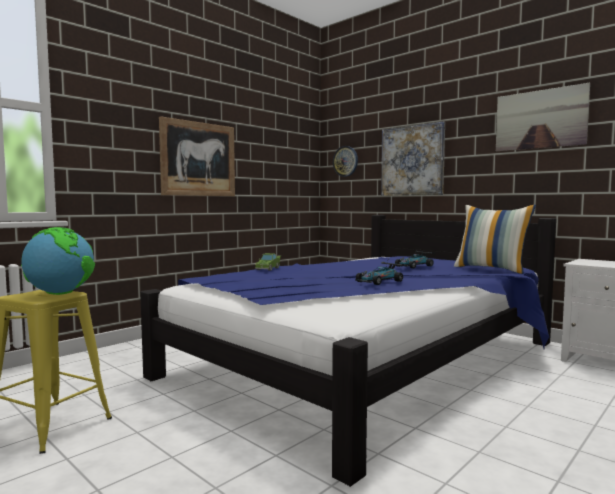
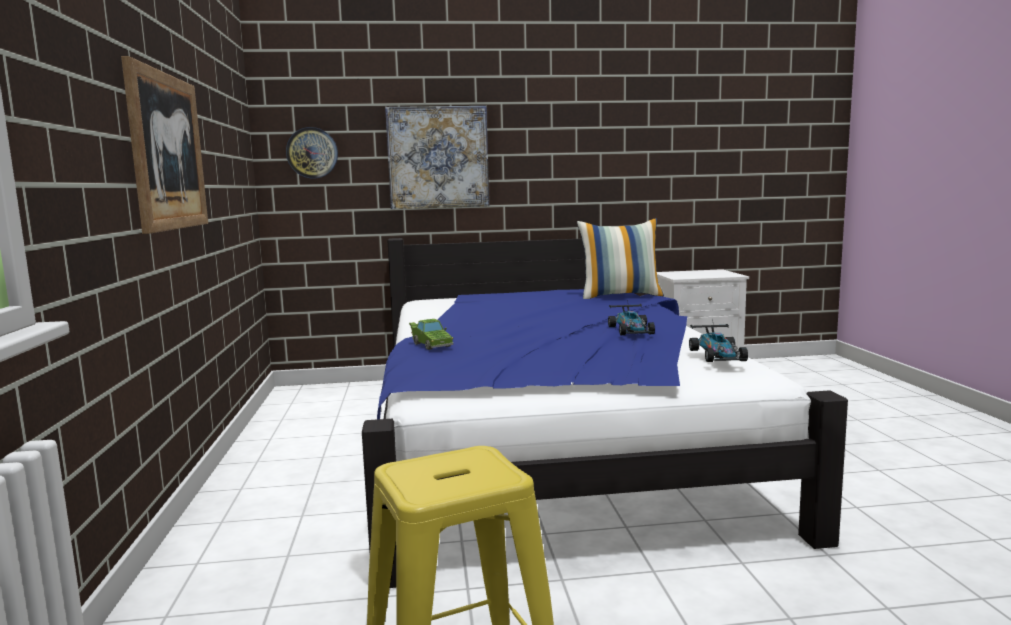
camera: 50 degrees left, 5 degrees up
(60, 294) = (471, 460): globe -> none
(414, 266) = (560, 306): toy car -> toy car (718, 355)
(540, 119) = (604, 116): picture -> none

